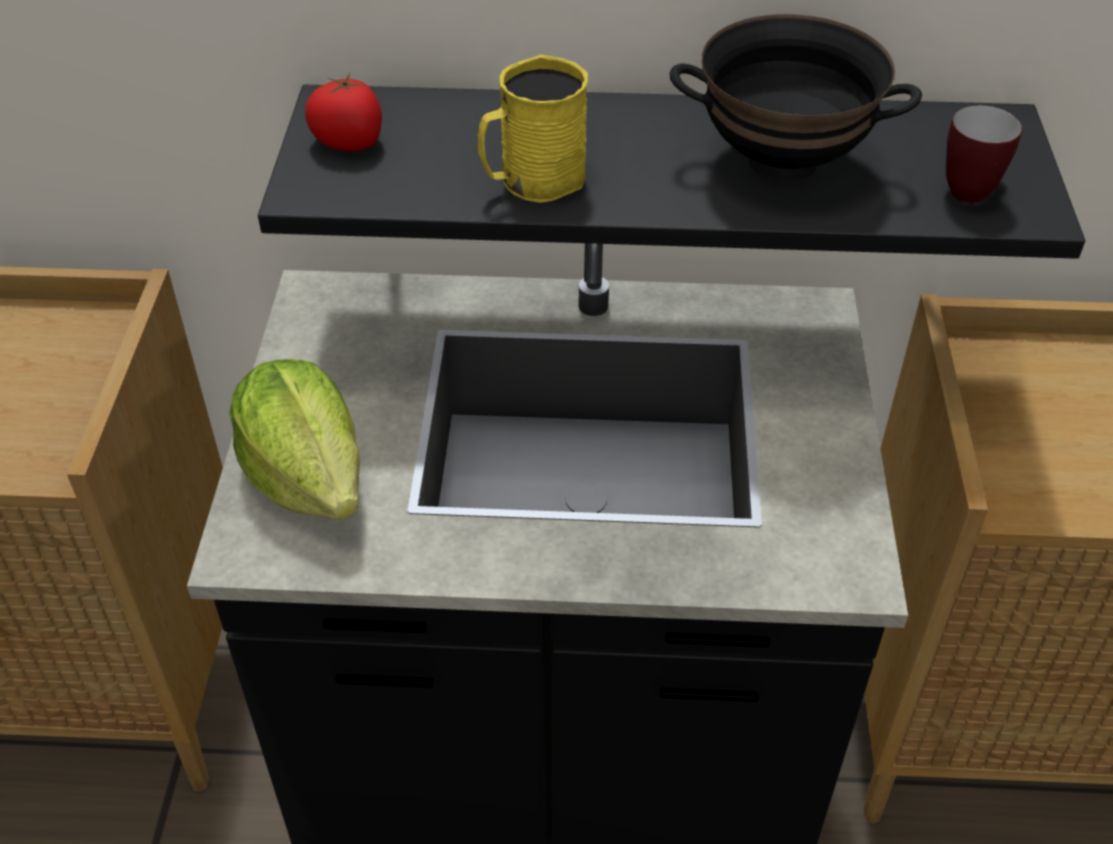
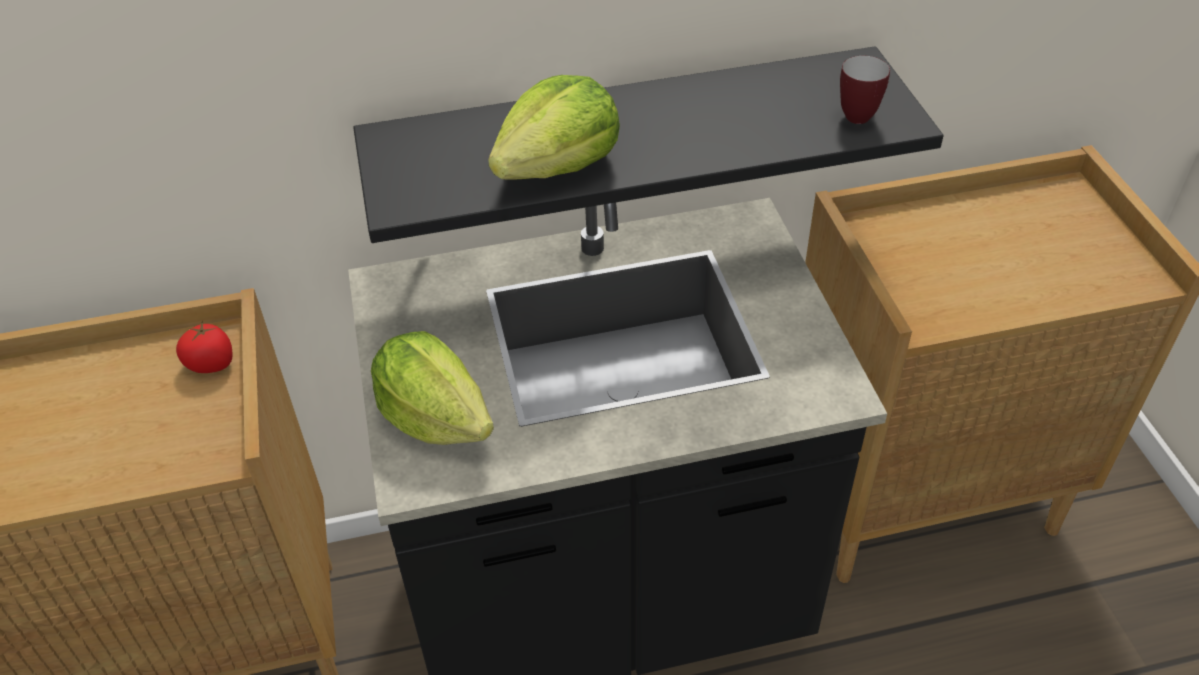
camera: 15 degrees left, 0 degrees up
(349, 142) = (411, 162): tomato -> tomato (212, 363)
(532, 181) = (559, 166): yellow mug -> lettuce
(781, 164) = (726, 120): black bowl -> none

